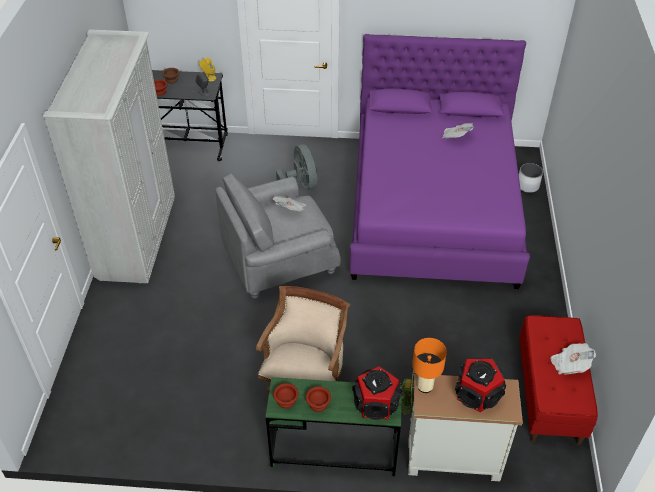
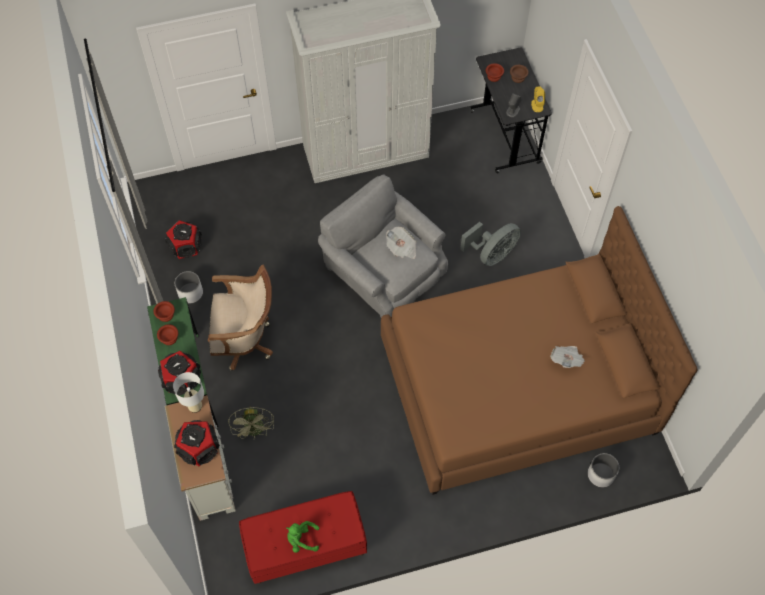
camera: 70 degrees right, 15 degrees up
(155, 414) = (185, 246): none -> speaker
(219, 424) = (190, 293): none -> white planter
(425, 387) = (195, 406): orange table lamp -> white table lamp
(433, 208) = (517, 386): purple bed -> brown bed
(570, 365) = (302, 540): newspaper -> green plush toy

